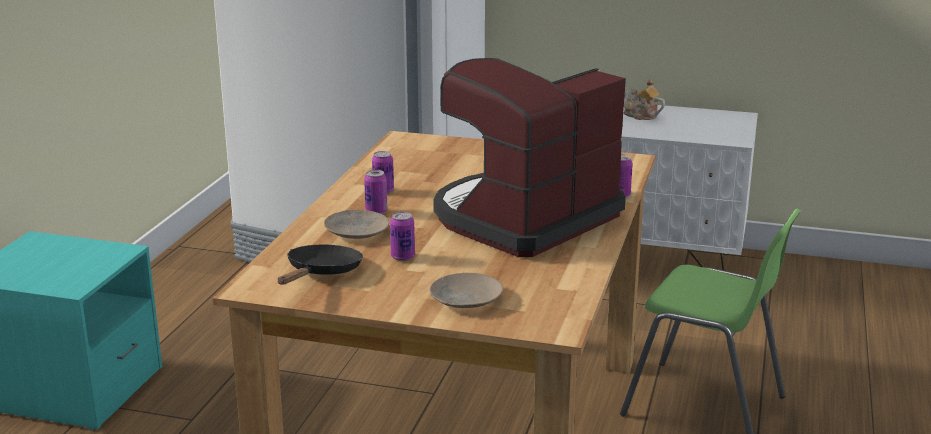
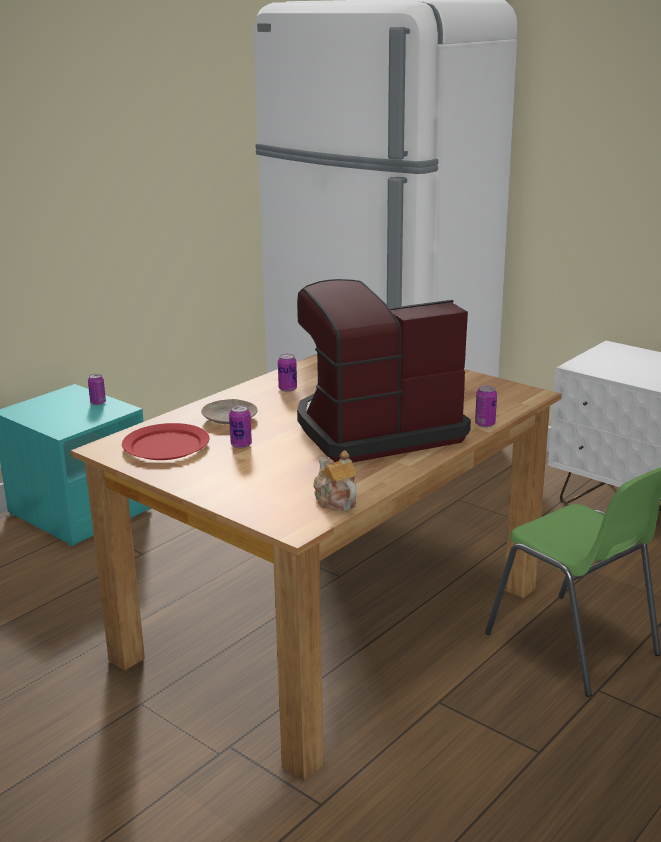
camera: 25 degrees right, 0 degrees up
(321, 273) = (166, 446): black frying pan -> red plate
(376, 211) = (263, 404): can -> can (98, 403)
(465, 299) = (250, 488): beige plate -> none
(641, 116) = (626, 359): teapot -> teapot (335, 500)

